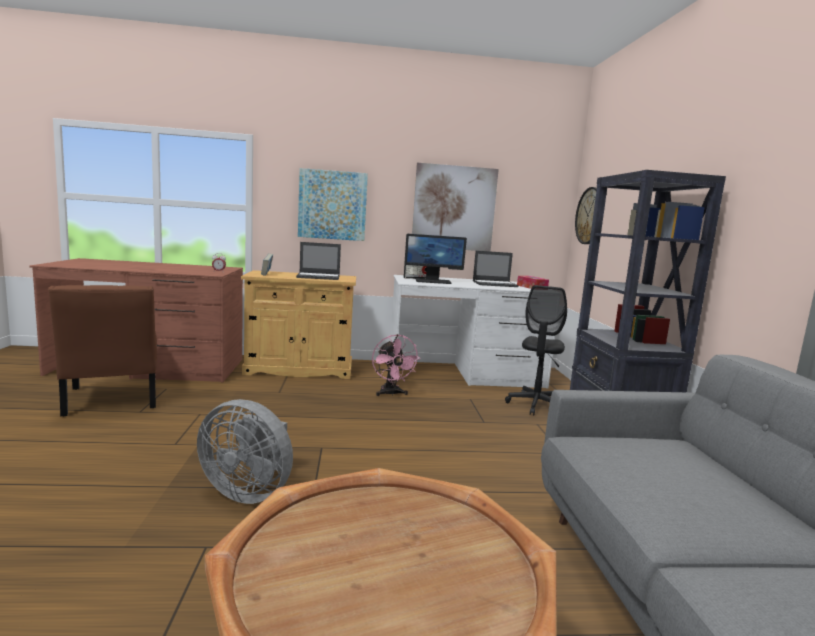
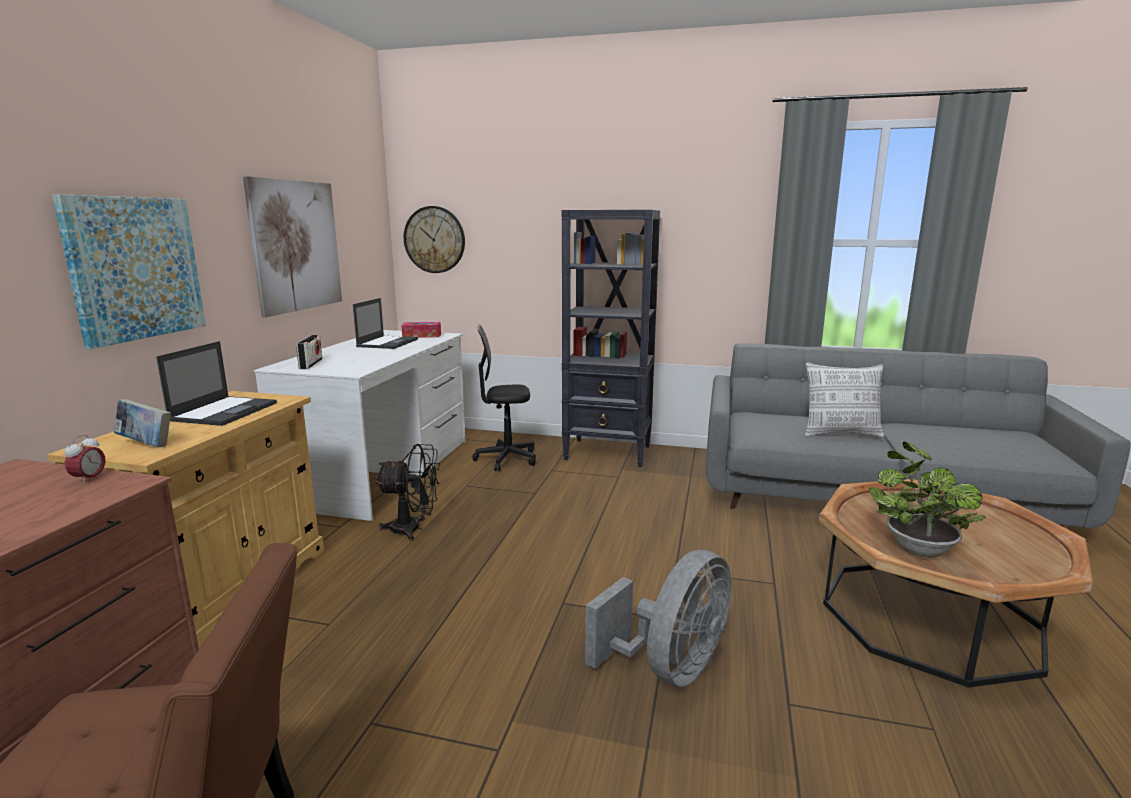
camera: 70 degrees left, 5 degrees up
(327, 528) = (916, 548): none -> potted plant
(391, 394) = (413, 529): pink fan -> black fan
(433, 281) = (349, 361): monitor -> none
(535, 405) = (506, 459): black office chair -> black office chair turned 135 degrees clockwise
(681, 500) = (840, 434): none -> pillow

